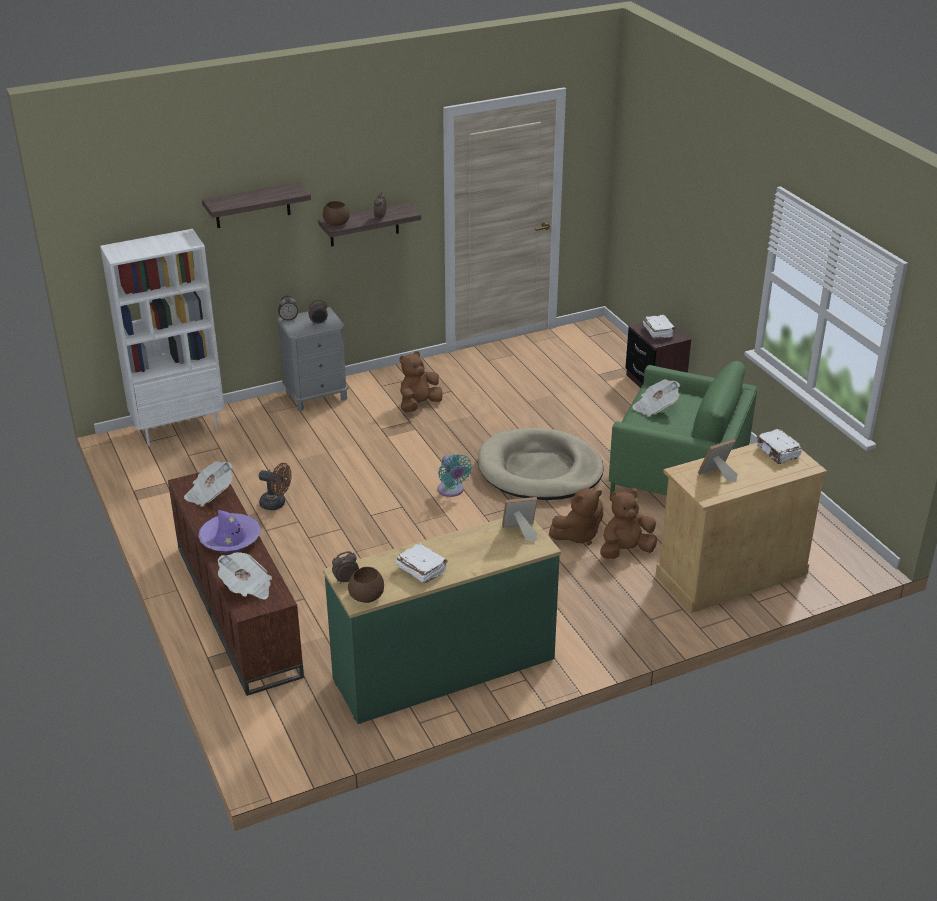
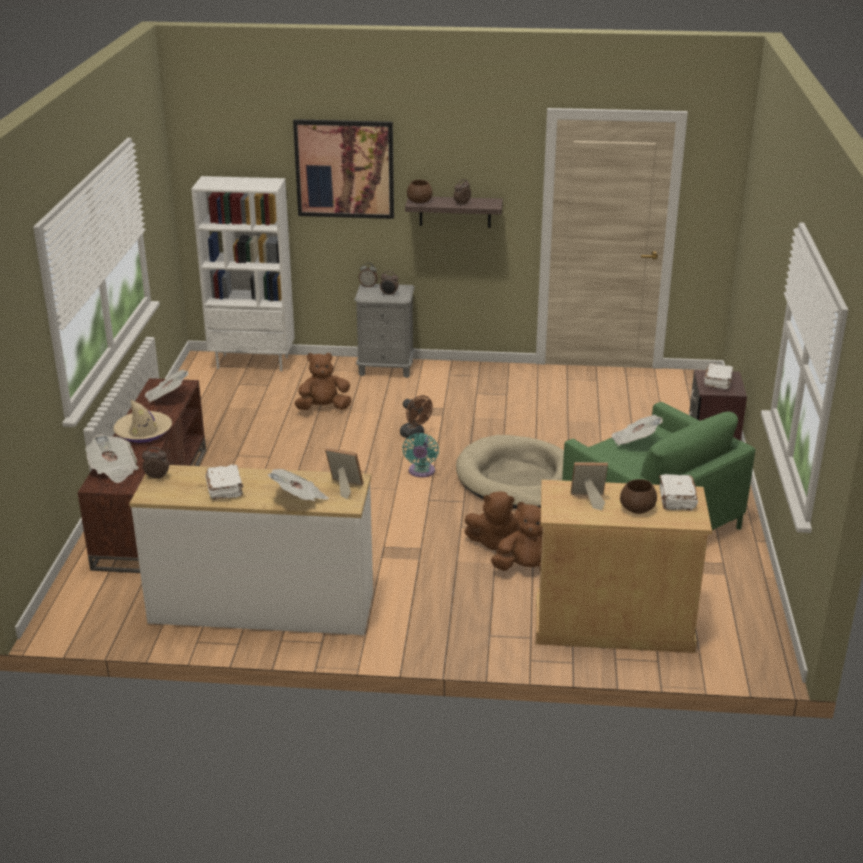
camera: 30 degrees right, 5 degrees down
(230, 539) = (143, 432): purple hat -> beige hat
(252, 205) = (344, 169): shelf -> picture
(276, 504) = (266, 438): brown fan -> brown fan (415, 435)
(366, 595) = (159, 493): brown bowl -> brown bowl (638, 508)
(419, 405) = (465, 398): brown plush toy -> brown plush toy (323, 408)
(444, 670) = (262, 609): green dresser -> white dresser
(495, 555) = (299, 499): none -> newspaper

